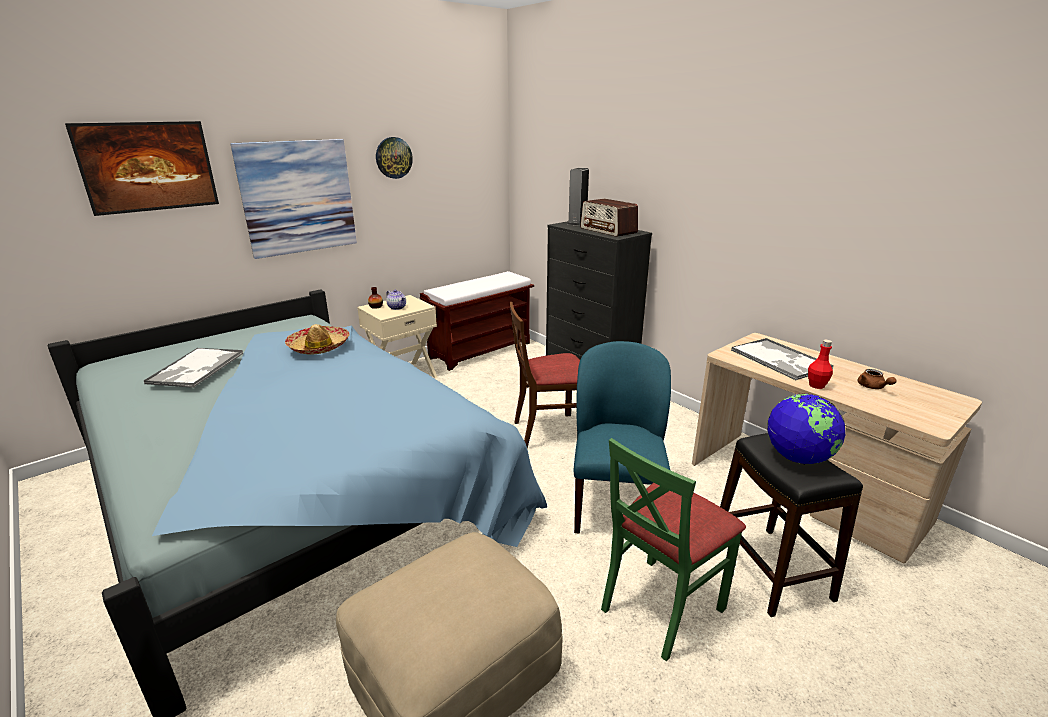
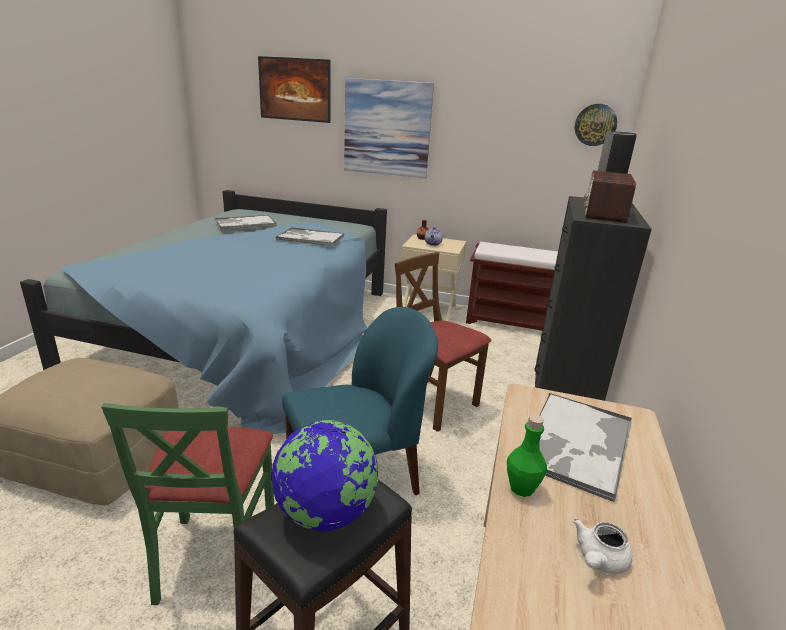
camera: 55 degrees right, 0 degrees up
(319, 347) = (310, 237): hat -> tray
(393, 158) = (481, 106): wall clock -> wall clock (595, 125)
(660, 606) = (215, 557): green chair -> green chair turned 105 degrees counterclockwise
(816, 385) = (521, 488): red bottle -> green bottle
(872, 387) = (598, 560): brown teapot -> white teapot

